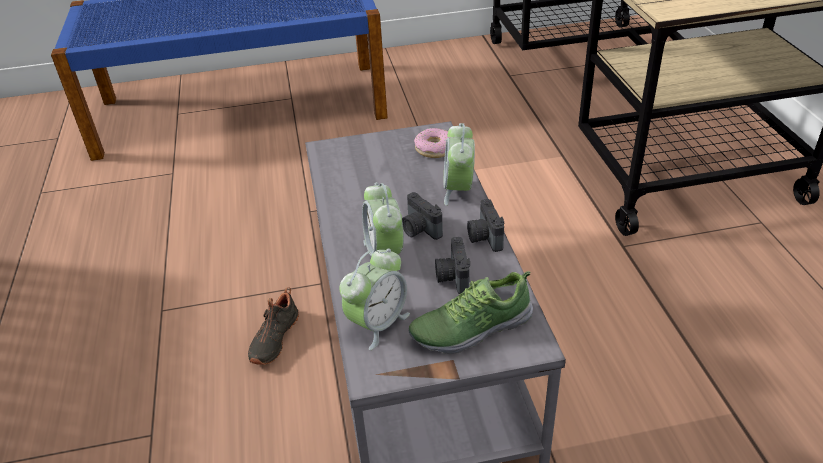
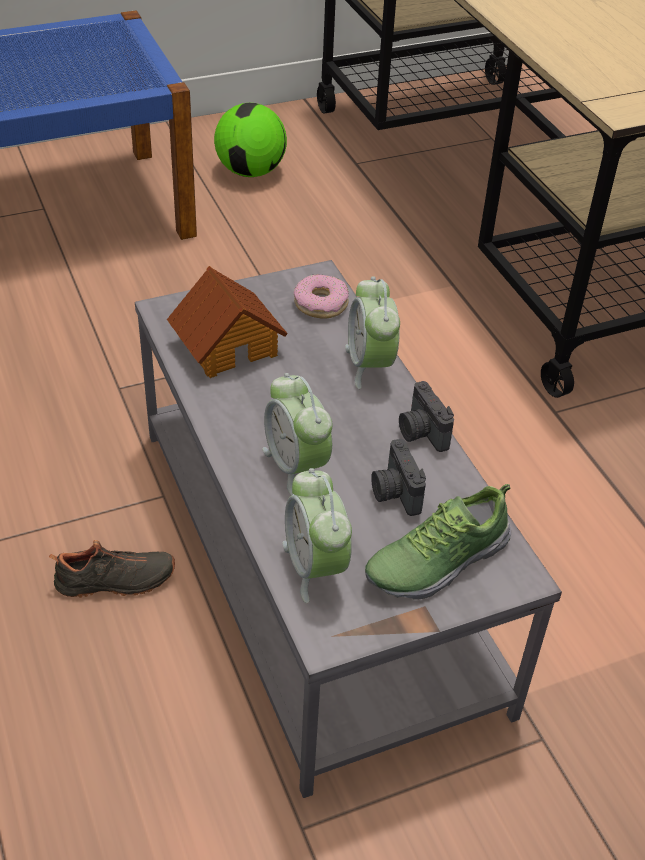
camera: 15 degrees left, 5 degrees up
(273, 338) = (115, 582): black shoe -> black shoe turned 105 degrees counterclockwise
(360, 172) = (227, 345): none -> toy house
(377, 324) = (315, 567): alarm clock -> alarm clock turned 135 degrees clockwise
(419, 229) = (333, 427): camera -> none
(434, 79) = (251, 171): none -> football

